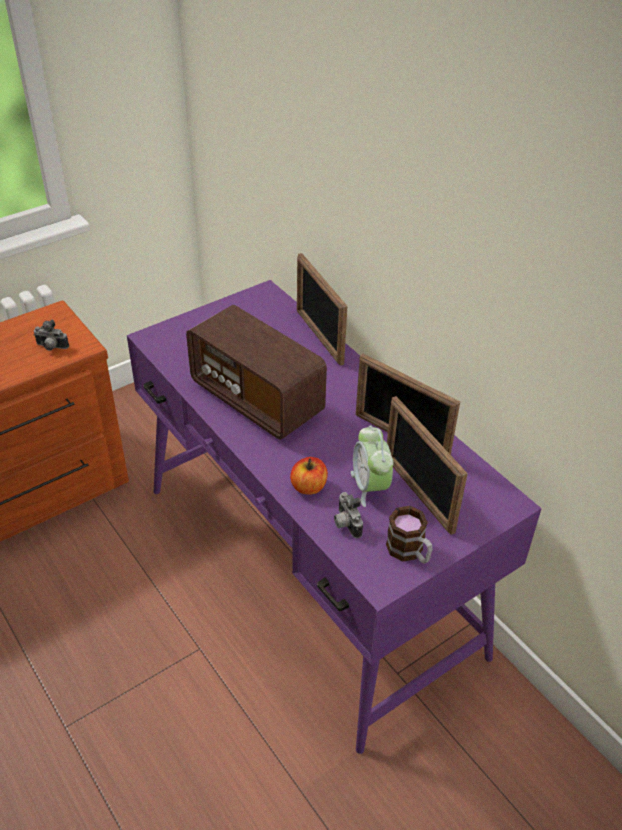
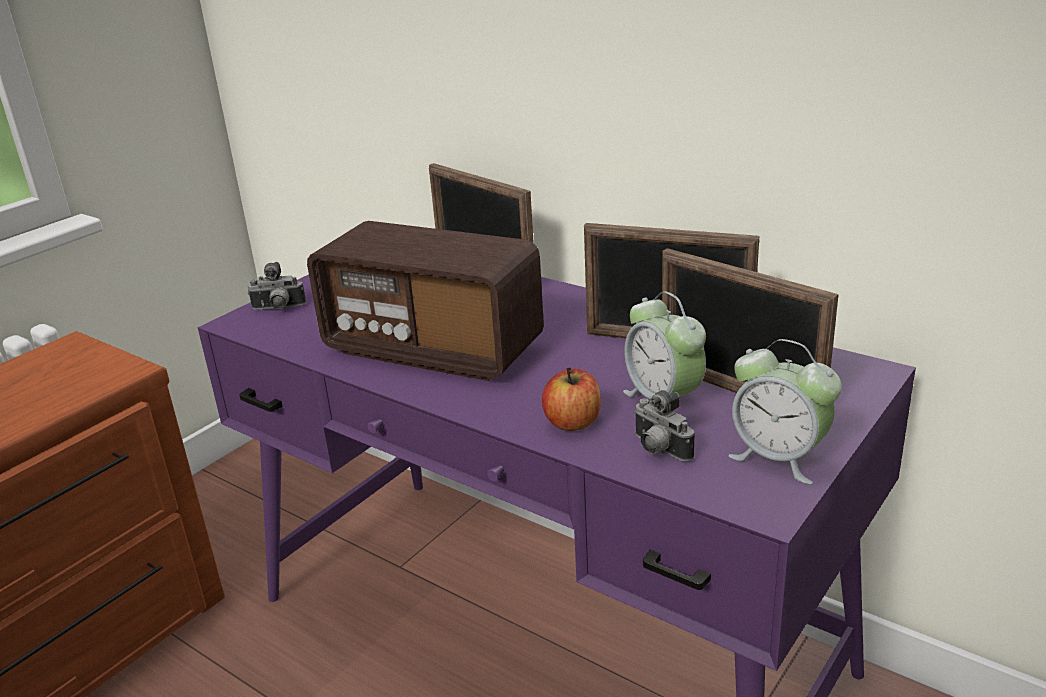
camera: 15 degrees left, 15 degrees down
(51, 347) = (74, 382): camera -> camera (278, 309)
(409, 552) = (778, 458): mug -> alarm clock

